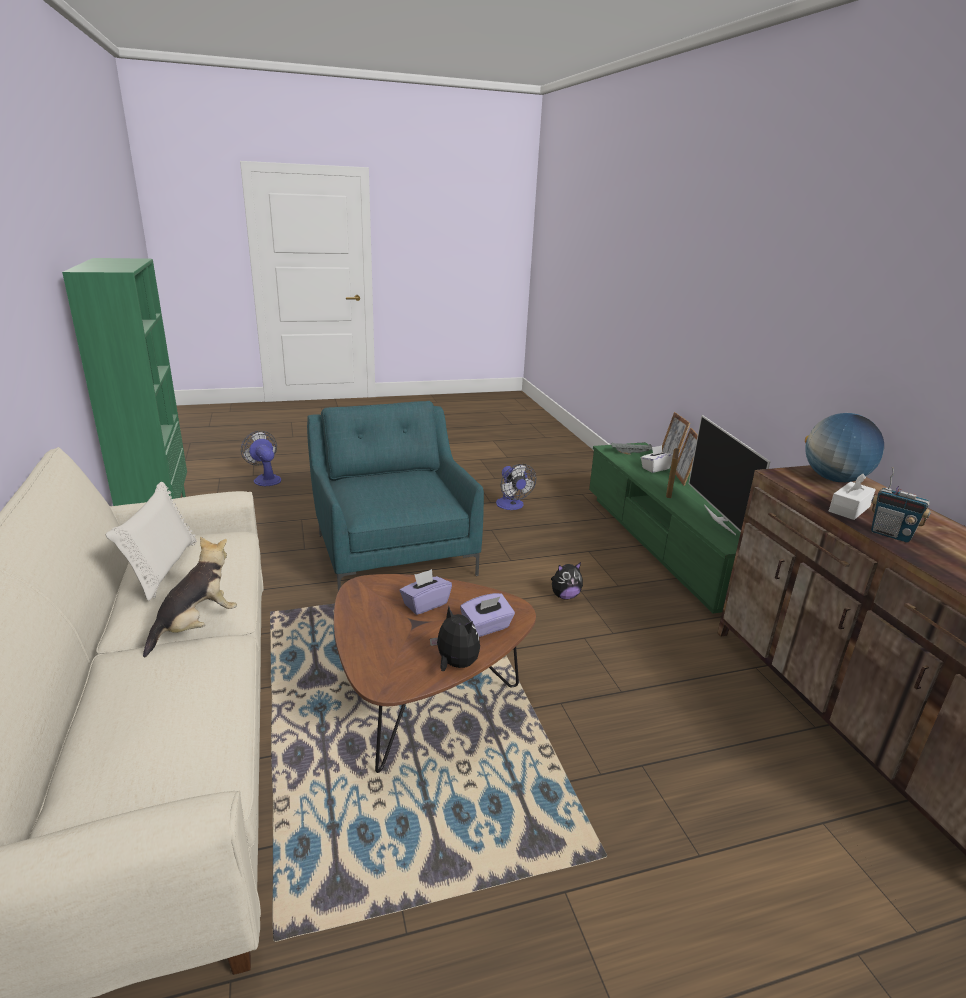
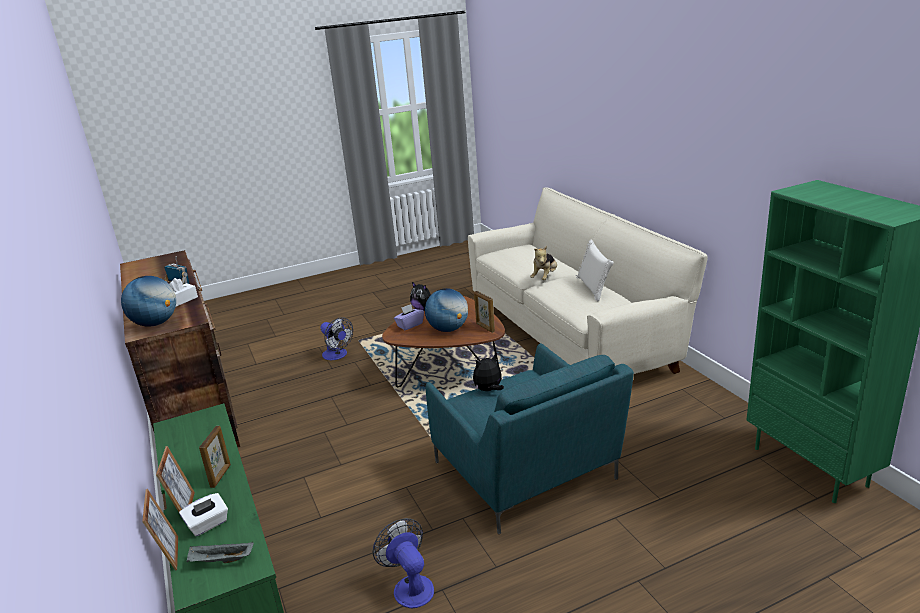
camera: 175 degrees right, 0 degrees up
(265, 479) = (798, 571): fan -> fan (337, 355)
(367, 595) = (485, 328): none -> picture frame
(425, 604) = (448, 329): purple tissue box -> globe
(565, 596) = (356, 456): plush toy -> plush toy (489, 390)
(720, 519) = (195, 442): television -> none

